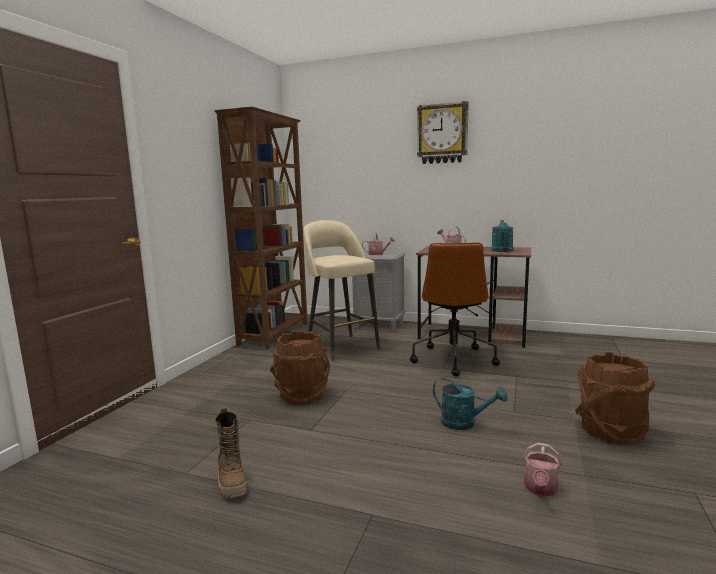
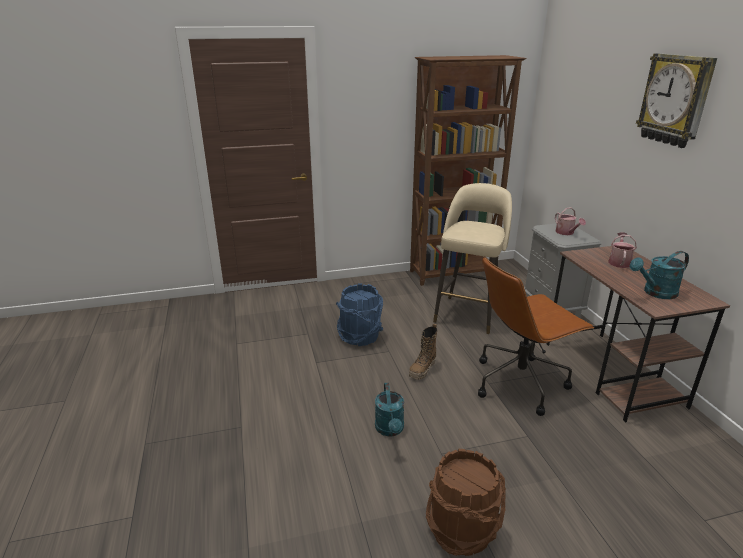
camera: 55 degrees right, 15 degrees up
(232, 482) = (238, 362): boot -> boot (422, 369)
(301, 395) = (360, 336): brown bucket -> blue bucket
(540, 489) = (320, 498): watering can -> none

